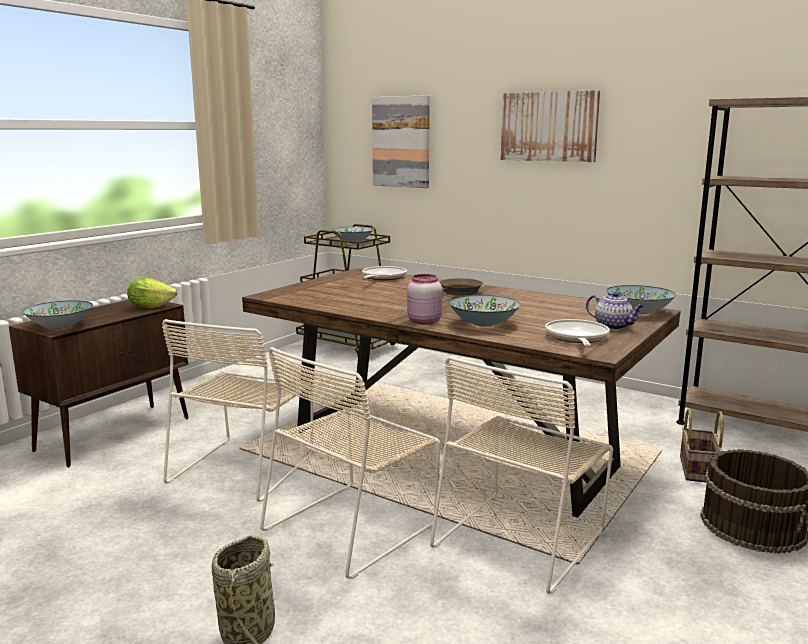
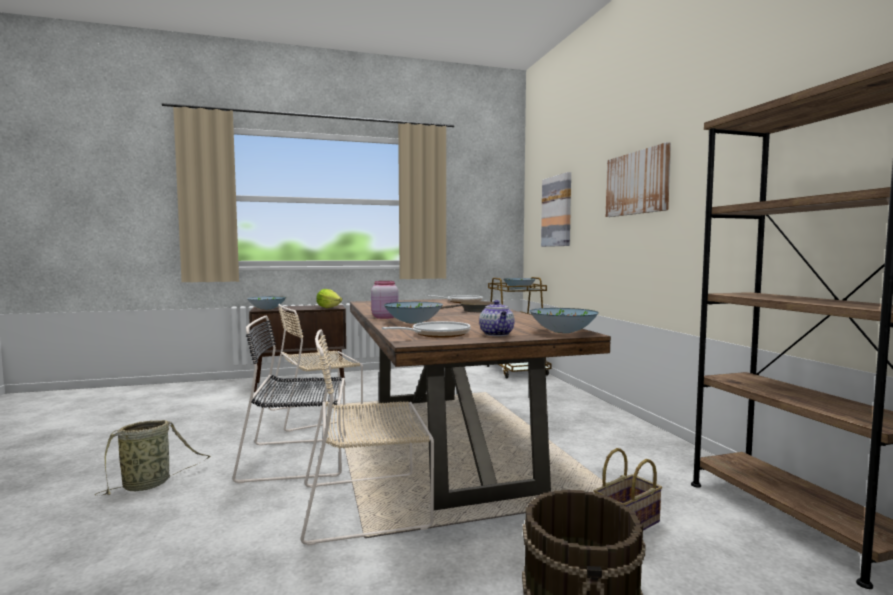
camera: 40 degrees right, 10 degrees down
(354, 525) = (299, 458): beige chair -> black chair

